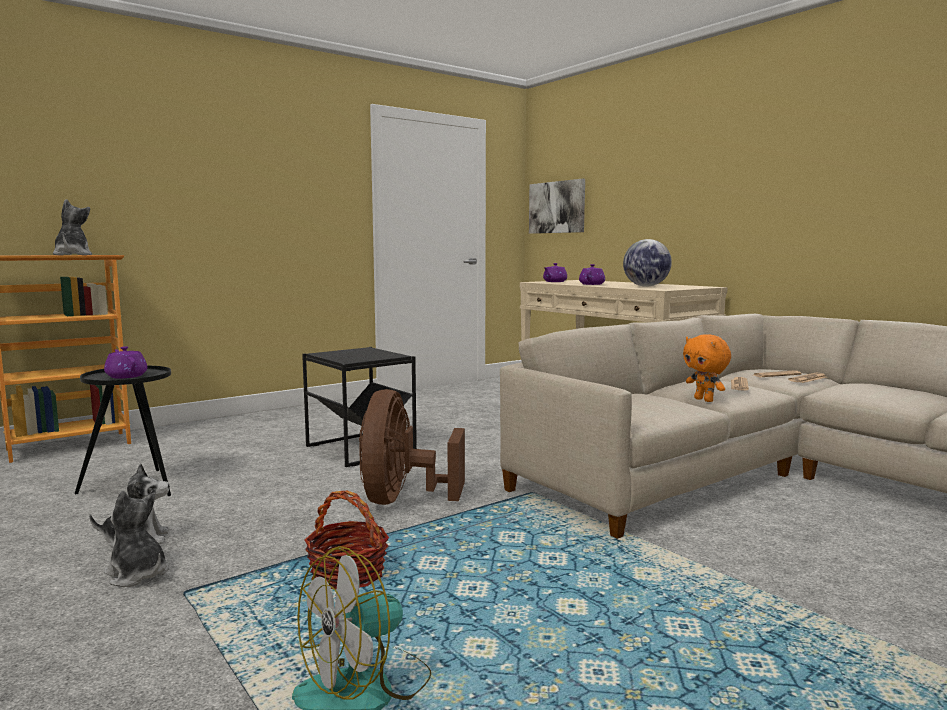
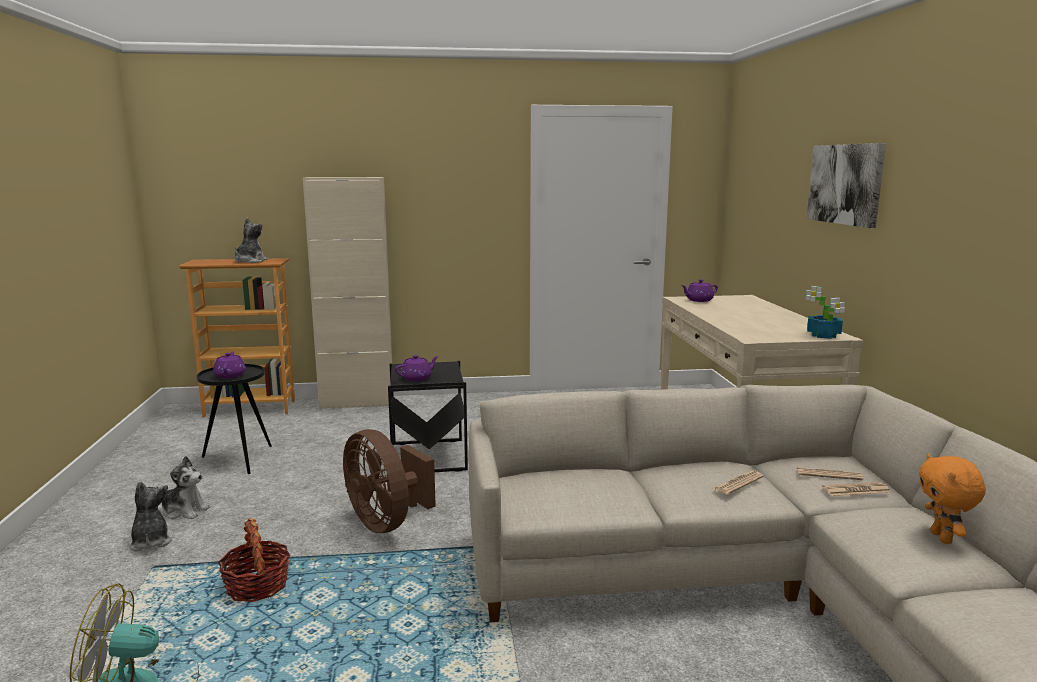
camera: 30 degrees right, 5 degrees up
(206, 424) = (357, 403): none -> beige cabinet
(402, 499) = (387, 522): brown fan -> brown fan turned 75 degrees counterclockwise
(557, 207) = (745, 206): picture -> picture (845, 184)
(592, 284) = (717, 313): purple teapot -> purple teapot (417, 378)
(646, 286) = (762, 326): globe -> none
(698, 287) = (824, 335): none -> potted plant
(704, 400) = (666, 496): orange plush toy -> orange plush toy (943, 538)

